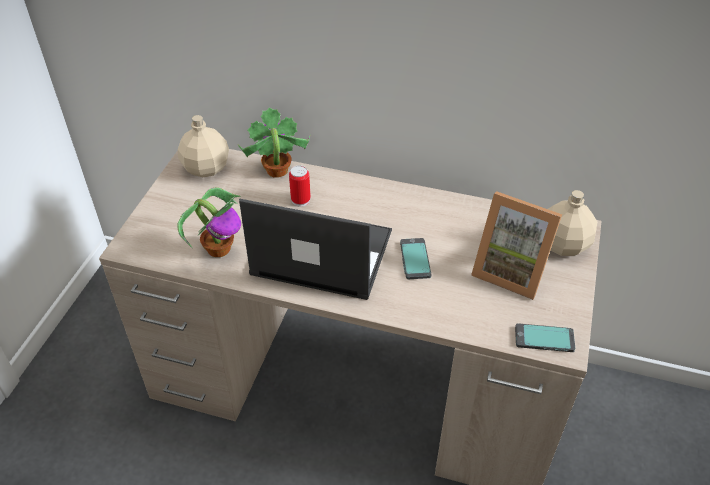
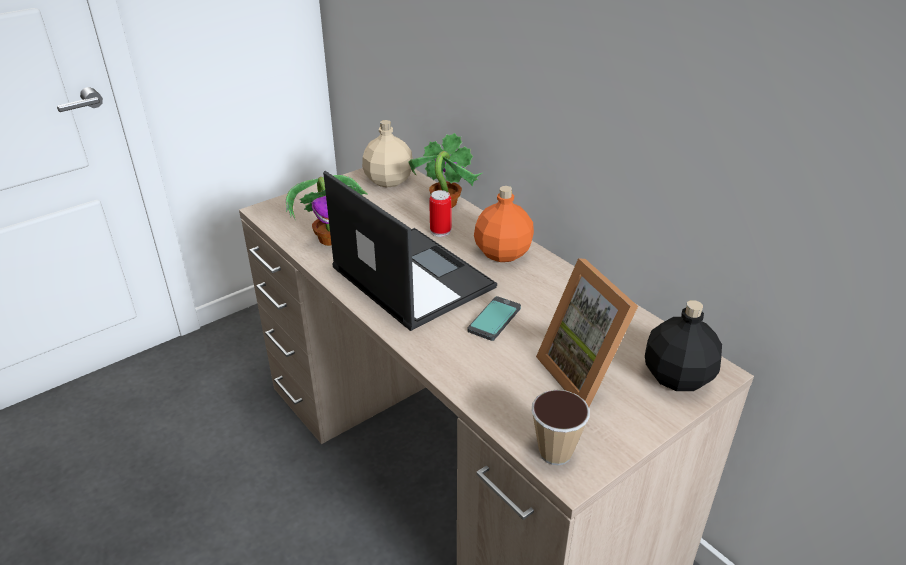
camera: 35 degrees right, 10 degrees down
(366, 198) = (502, 252): none -> orange bottle
(544, 339) = (555, 452): phone -> cup
(564, 244) = (678, 377): beige bottle -> black bottle

